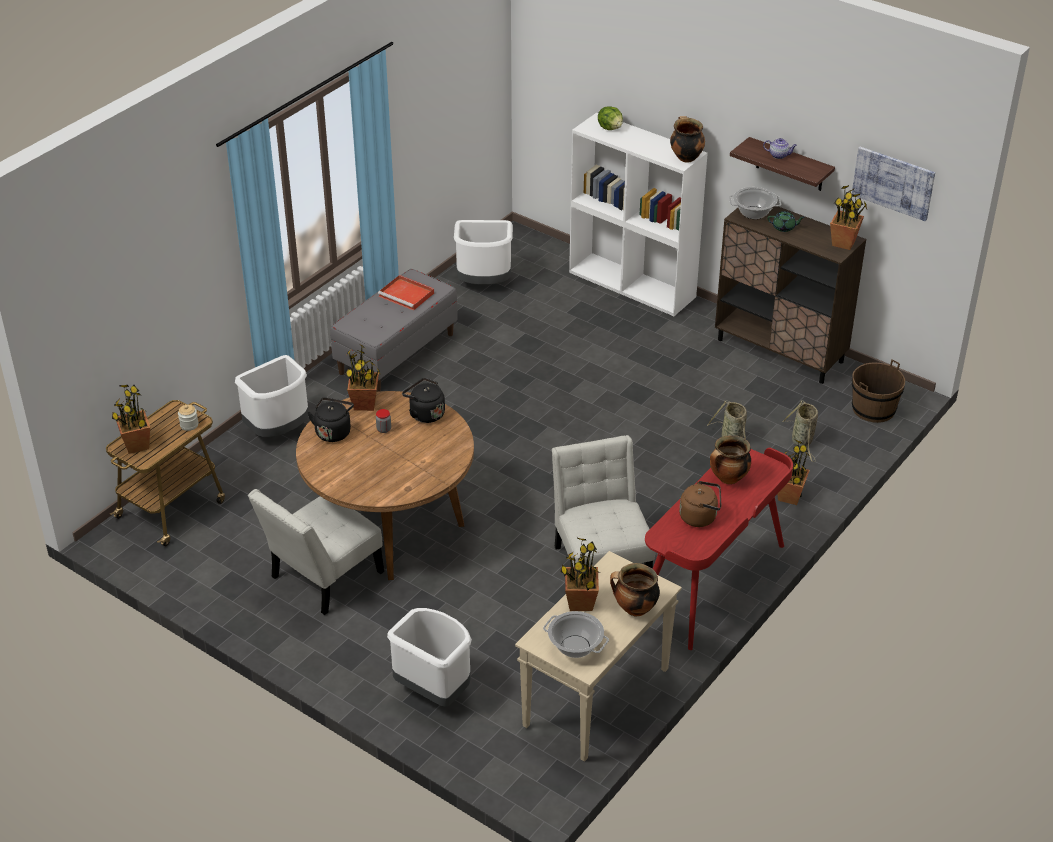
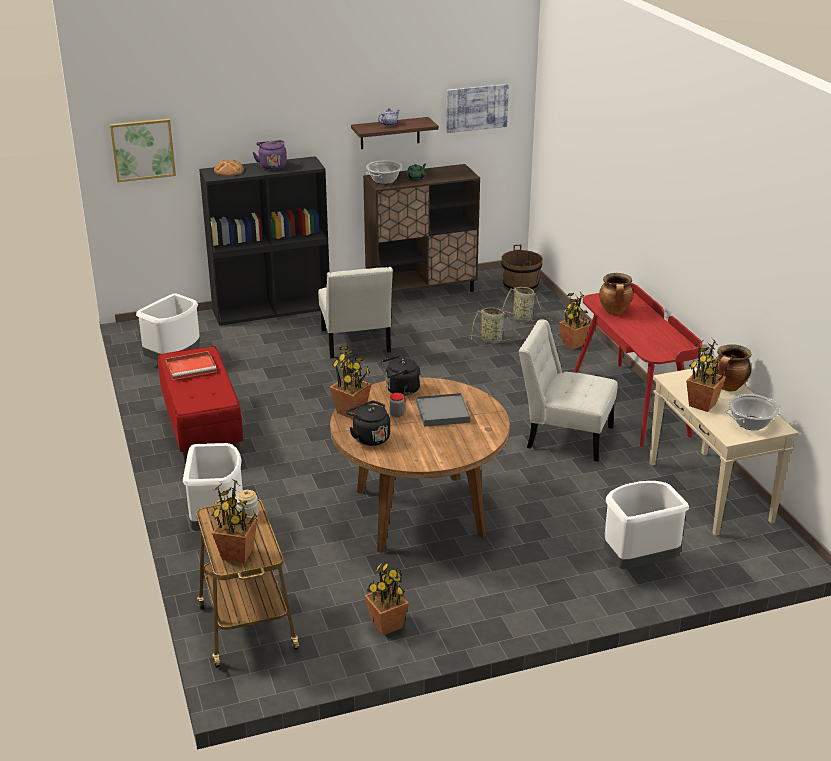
camera: 55 degrees left, 10 degrees down
(322, 578) = (444, 571): white chair -> white chair (355, 343)
(396, 353) = (201, 430): grey bench -> red bench
(411, 452) = (443, 412): none -> grey tray
(551, 71) = (143, 149): none -> picture
(610, 128) = (228, 171): lettuce -> bread
(633, 284) = (272, 309): white bookcase -> black bookcase
(650, 143) = (272, 166): none -> purple kettle
(685, 157) = (309, 163): cooking pot -> none
(700, 517) = (646, 334): brown kettle -> none
(843, 243) = (459, 170): potted plant -> potted plant (386, 625)

